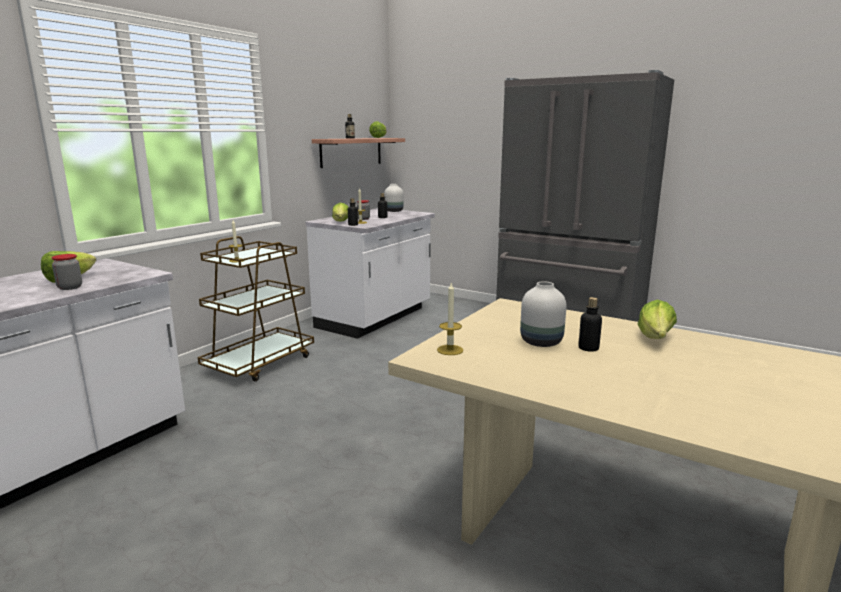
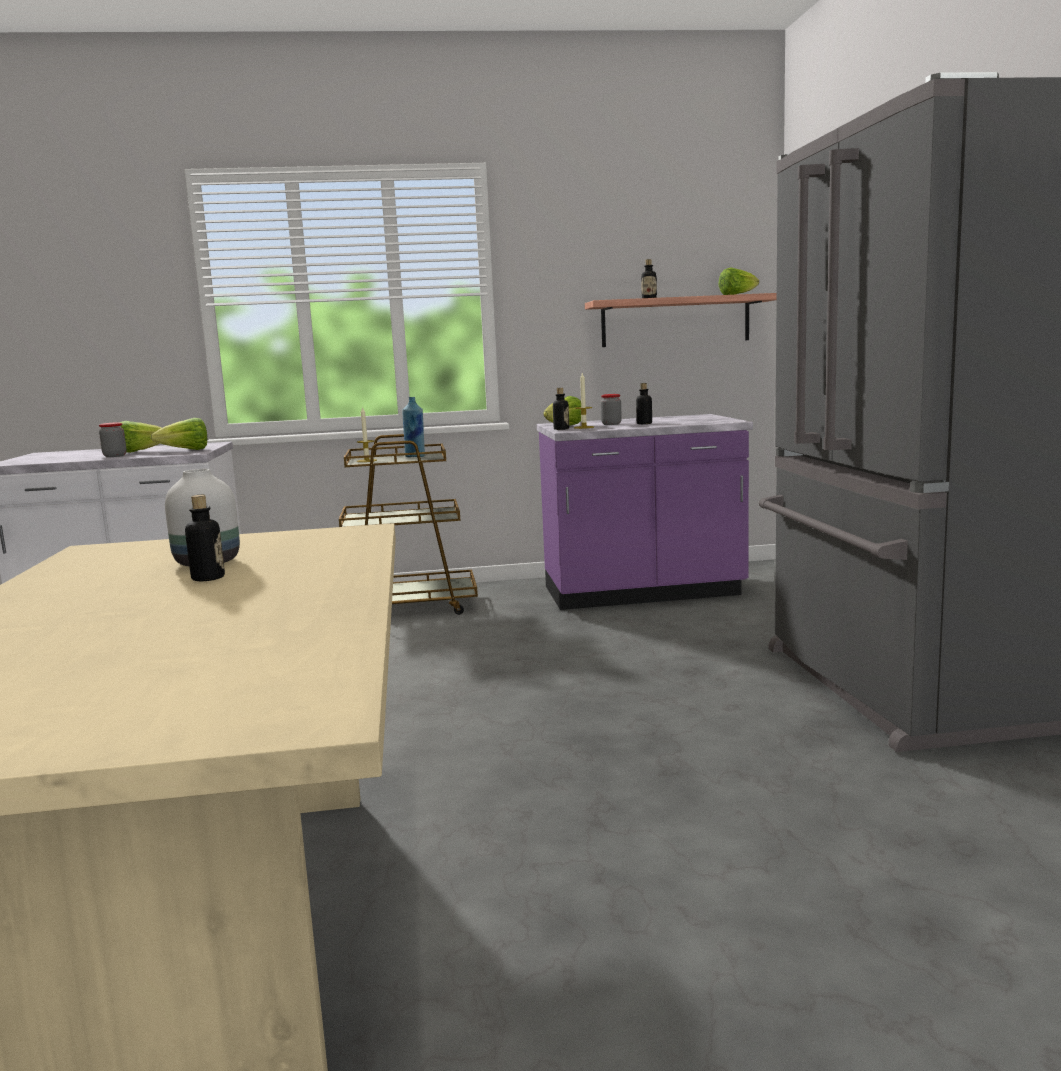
camera: 50 degrees right, 5 degrees down
(260, 253) = (415, 456): none -> blue bottle
(375, 318) = (642, 593): white counter -> purple counter
(393, 211) = (704, 418): white vase -> none
(450, 350) = (130, 549): candle -> none
(655, 339) = (301, 591): lettuce -> lettuce (186, 450)

